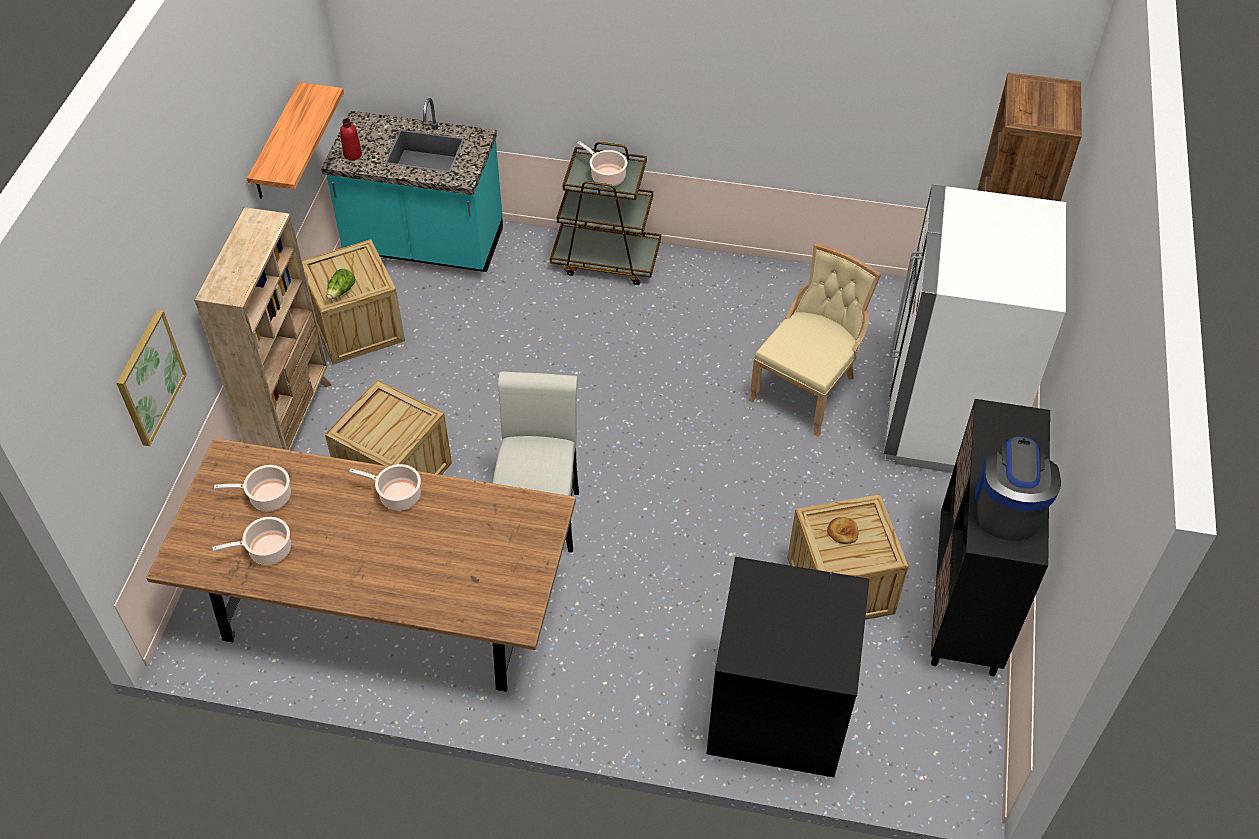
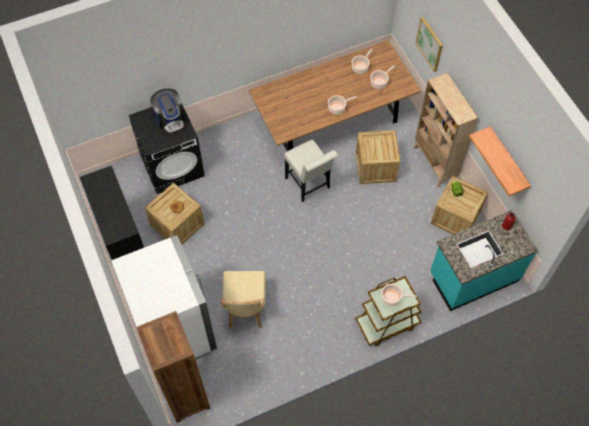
camera: 145 degrees right, 10 degrees up
(1007, 507) = (104, 191): coffee machine -> coffee machine (170, 119)

